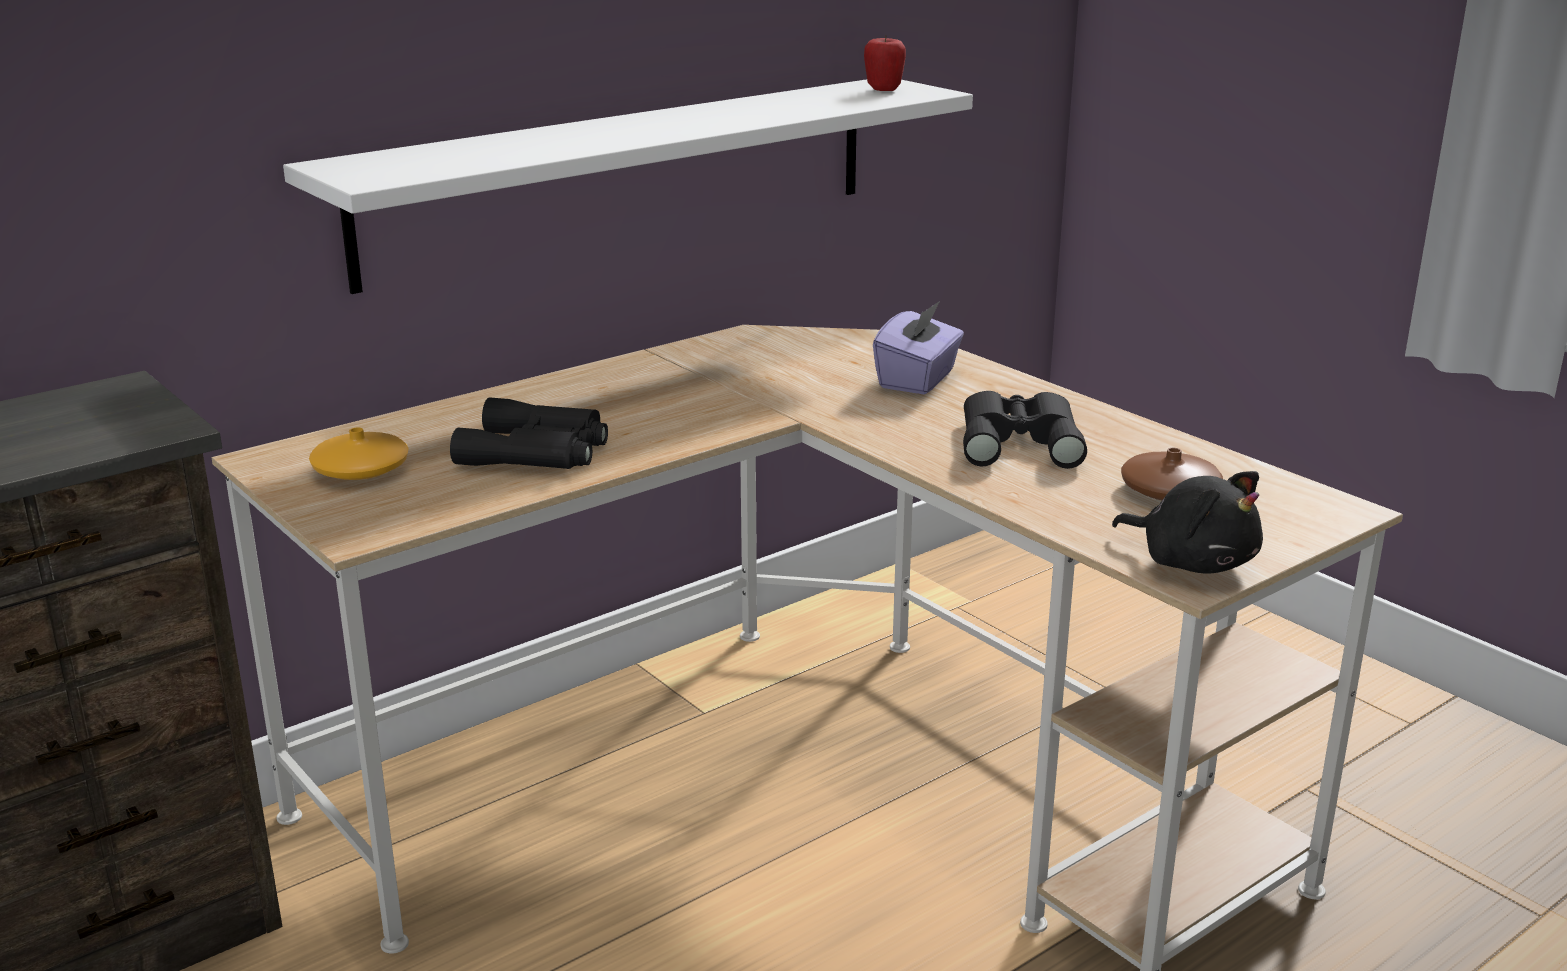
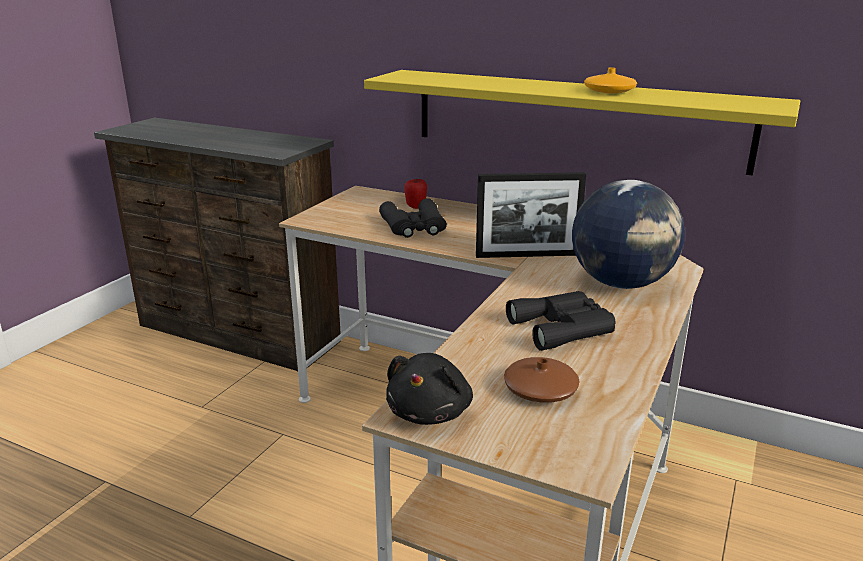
camera: 65 degrees right, 0 degrees up
(361, 469) = (364, 206): orange vase -> orange vase (609, 91)
(625, 177) = (575, 119): white shelf -> yellow shelf
(764, 405) = (527, 255): none -> picture frame
(883, 90) = (752, 102): apple -> apple (416, 207)
(918, 379) = (621, 283): purple tissue box -> globe

